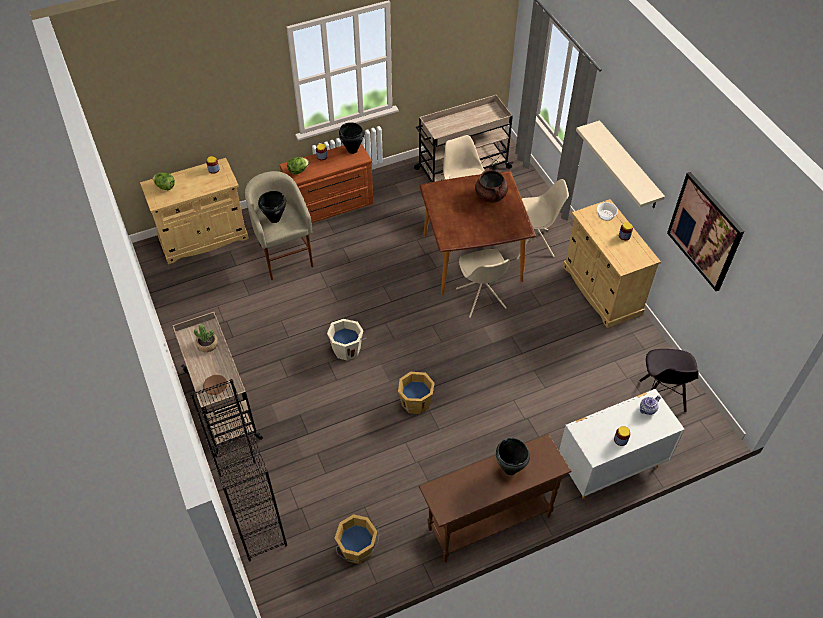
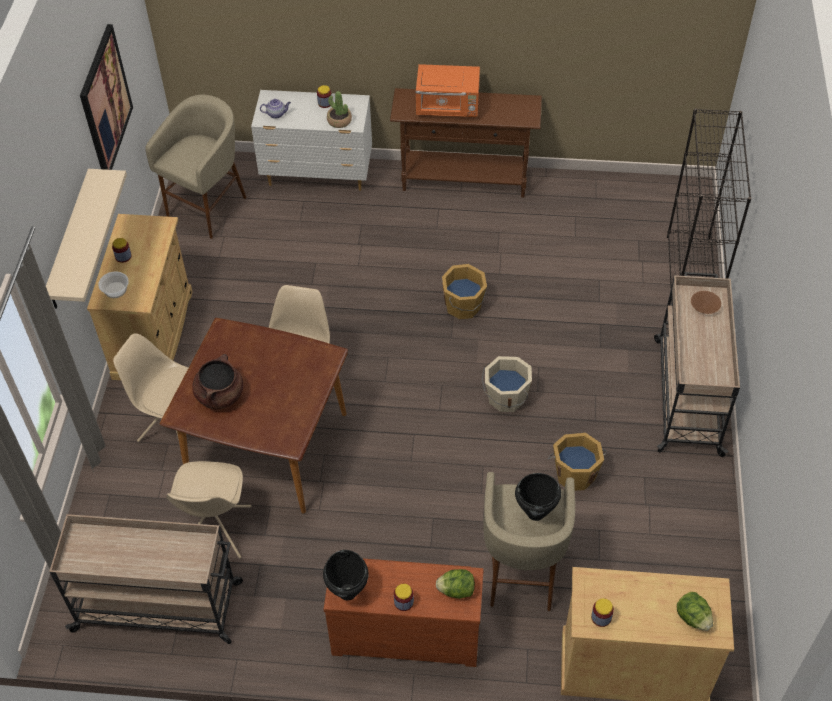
camera: 150 degrees left, 0 degrees up
(207, 344) = (699, 360): potted plant -> potted plant (339, 121)
(357, 549) = (600, 208): orange bucket -> orange bucket (574, 474)
(510, 469) = (448, 107): black cooking pot -> orange microwave
(661, 396) = (209, 208): black chair -> beige stool

